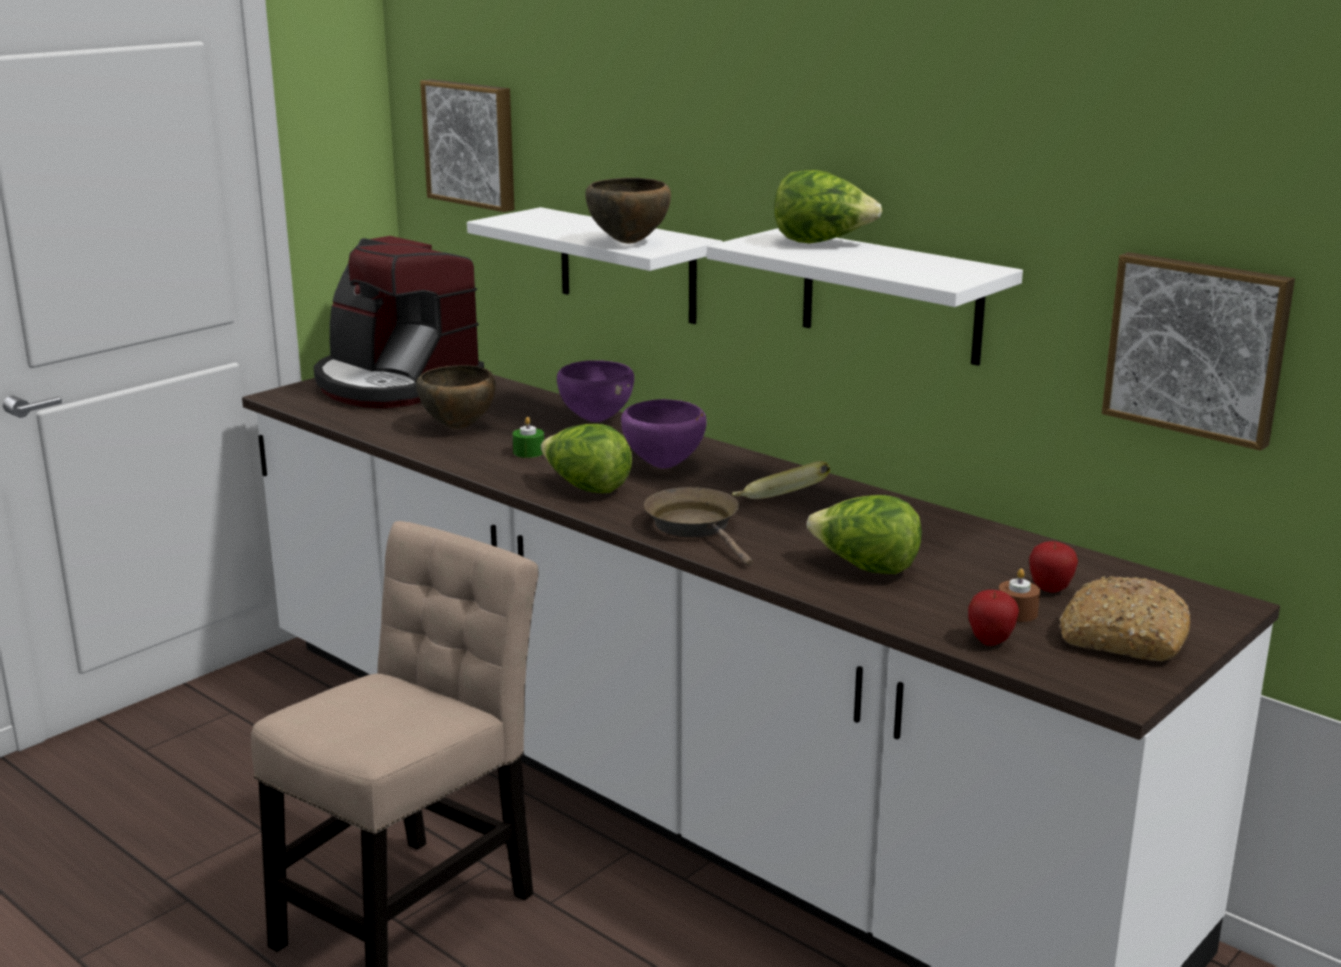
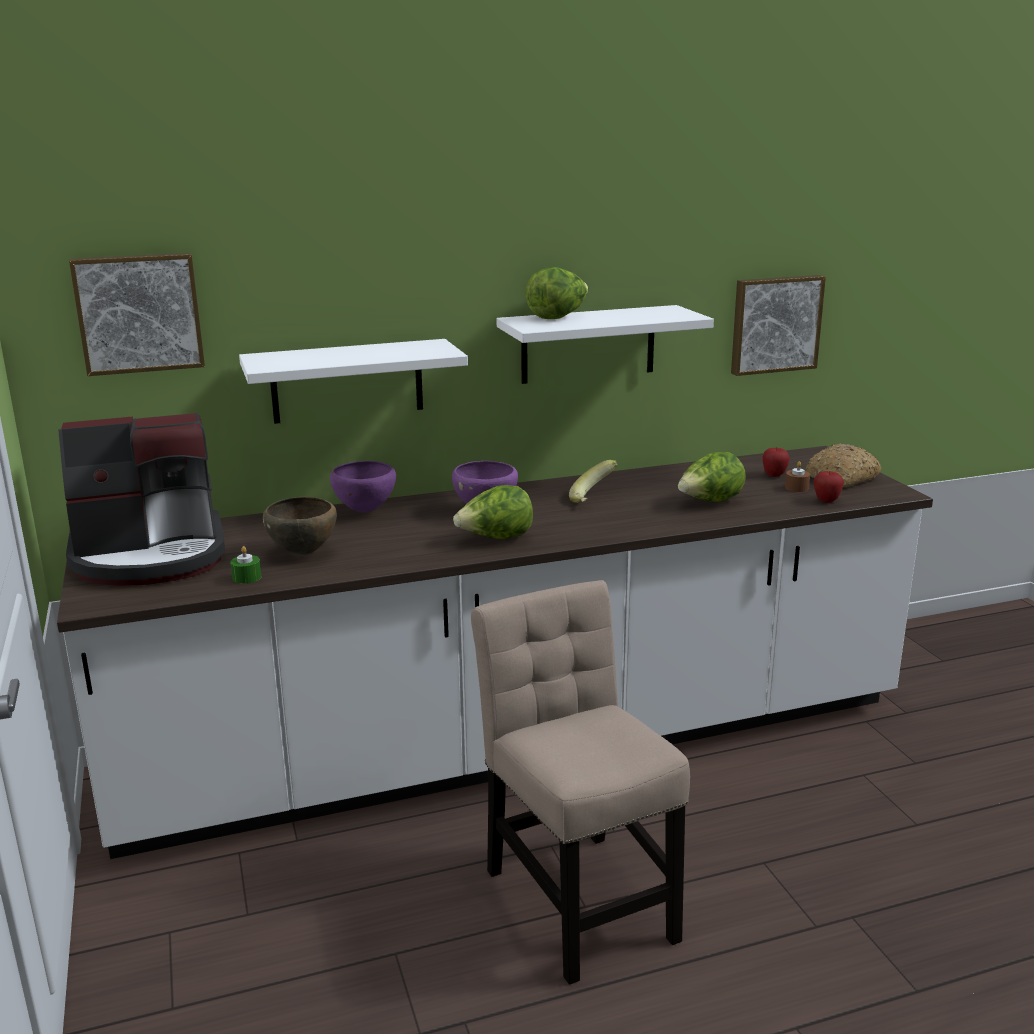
camera: 60 degrees left, 0 degrees up
(529, 452) = (398, 541): green candle -> green candle (246, 577)
(629, 242) = (413, 352): brown bowl -> none
(696, 527) = (604, 525): brown frying pan -> none

